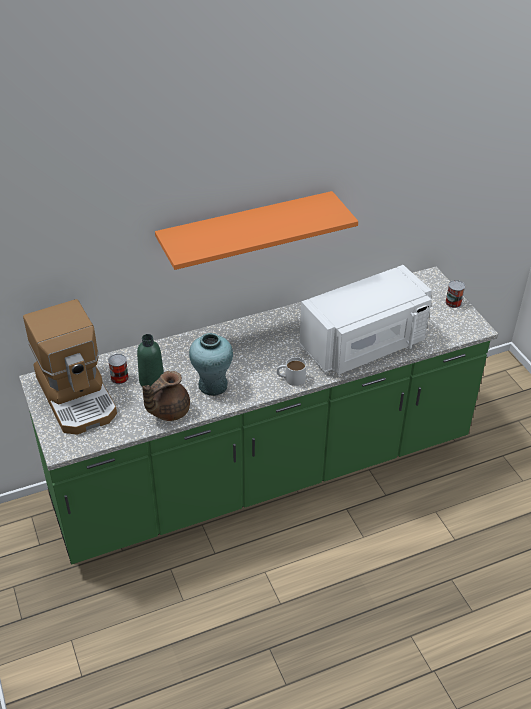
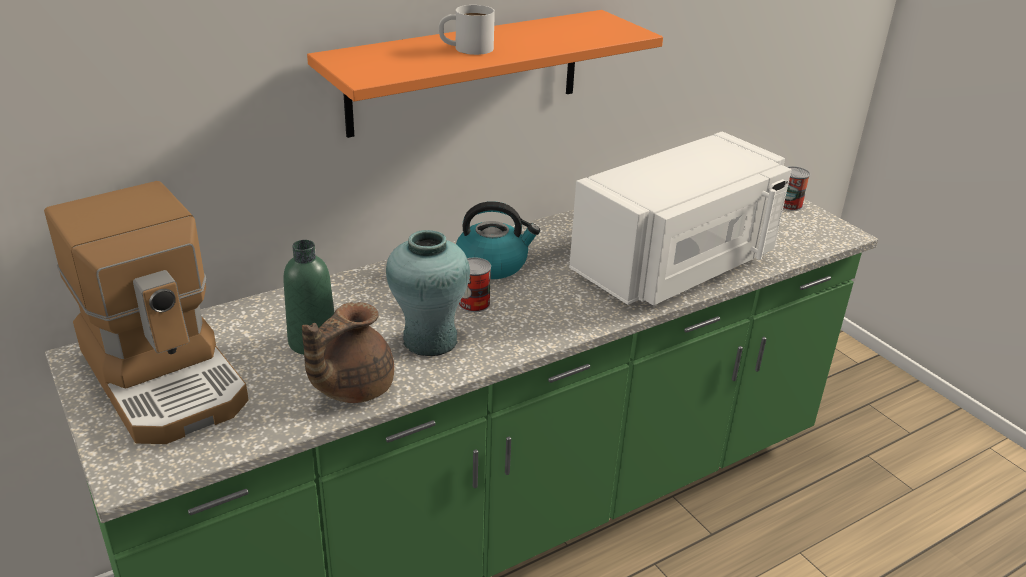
camera: 10 degrees left, 10 degrees down
(119, 378) = (249, 340): can -> can (474, 303)
(257, 336) = (493, 264): none -> kettle
(291, 378) = (569, 319): white mug -> white mug (466, 48)

